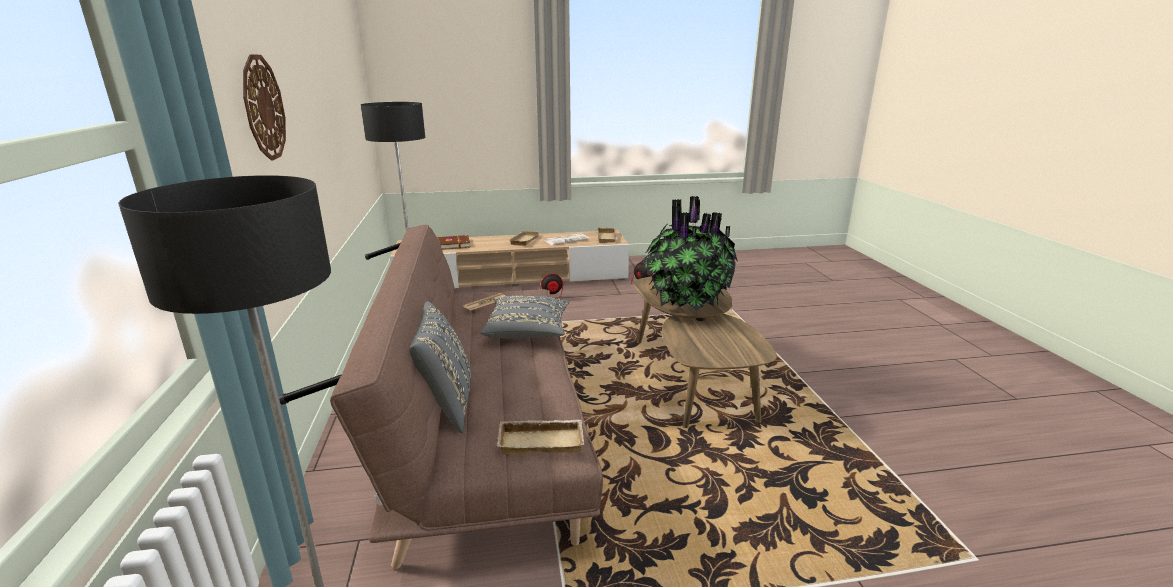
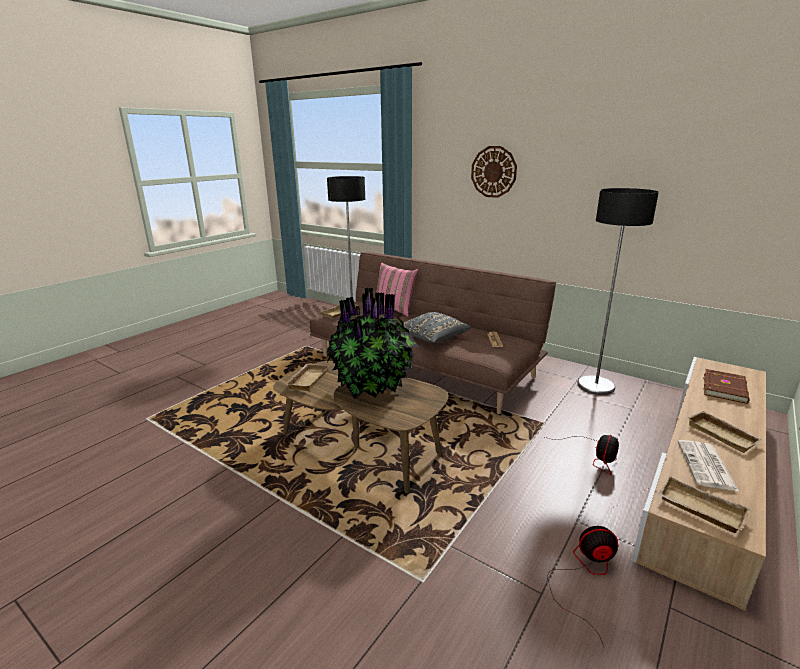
camera: 135 degrees right, 0 degrees up
(446, 405) = (395, 309): grey pillow -> pink pillow
(731, 349) = (307, 379): none -> beige tray

